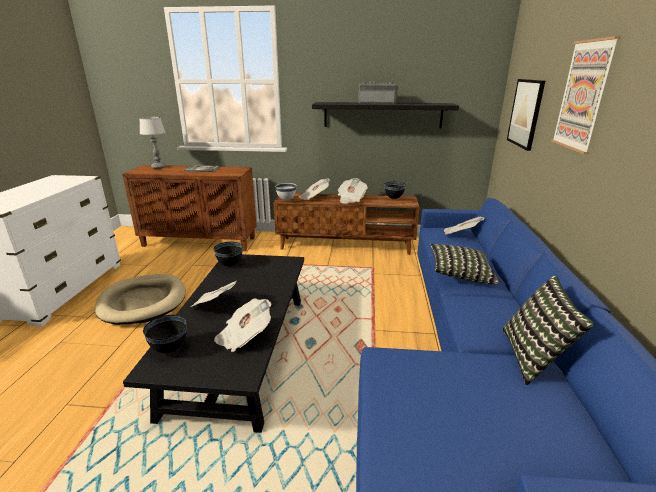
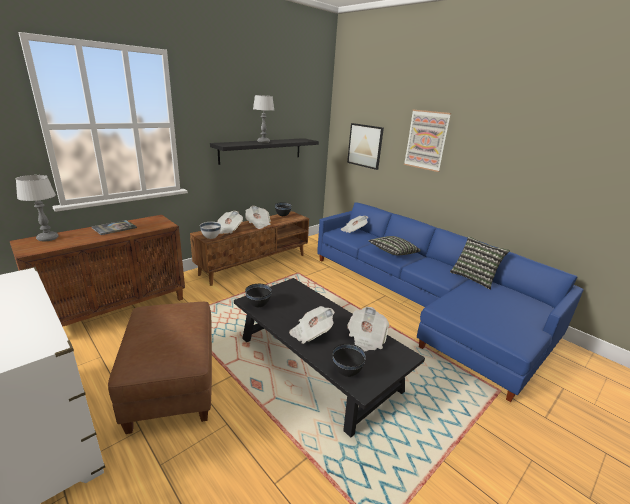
camera: 50 degrees left, 0 degrees up
(143, 302) = (172, 384): beige dog bed -> brown ottoman
(376, 103) = (263, 142): radio -> table lamp

